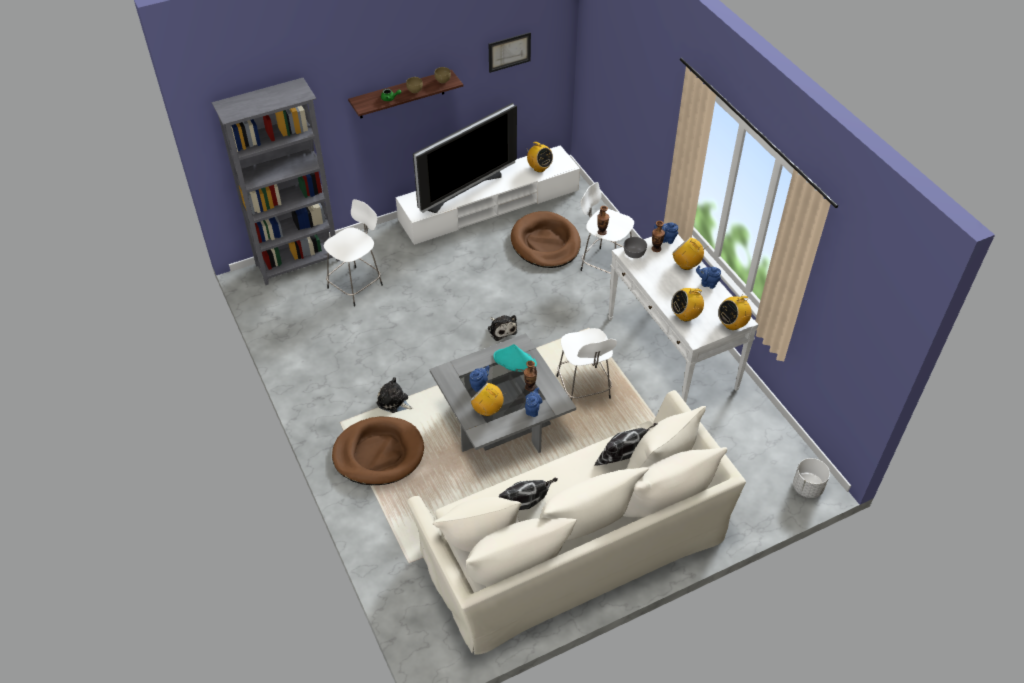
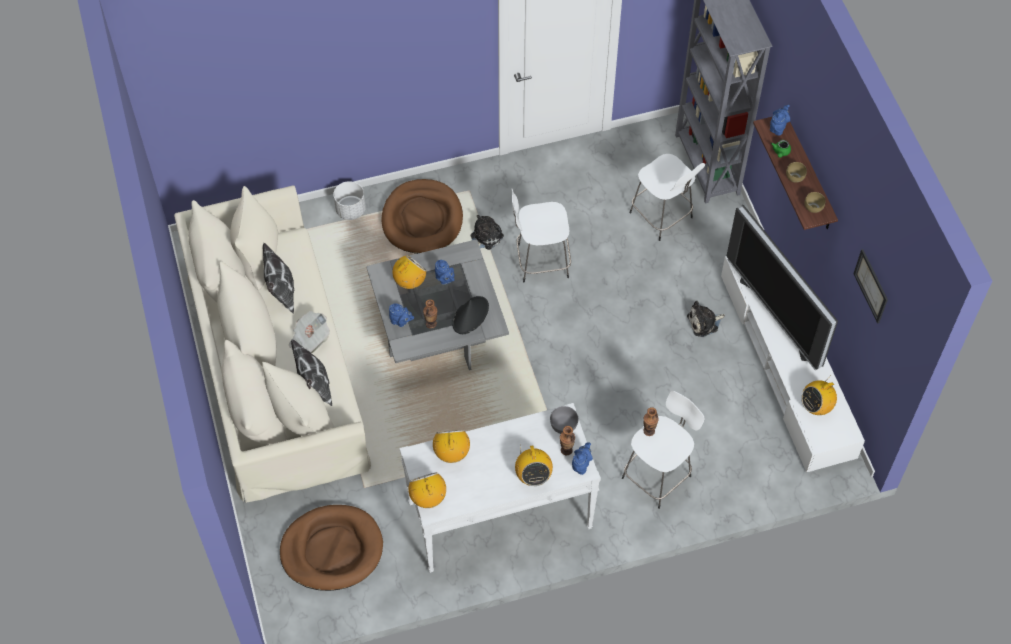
camera: 100 degrees right, 10 degrees up
(501, 329) = (569, 347): plush toy -> plush toy (704, 323)
(514, 361) = (470, 315): turquoise hat -> black hat
(545, 243) = (708, 416): brown dog bed -> brown dog bed (332, 550)
(572, 475) = (309, 339): none -> newspaper
(583, 389) = (465, 413): white stool -> white stool (540, 261)
(686, 265) = (533, 476): radio -> radio turned 120 degrees clockwise
(707, 283) = (497, 490): blue teapot -> blue teapot (778, 127)
(807, 487) = (280, 602): white planter -> white planter (350, 210)

